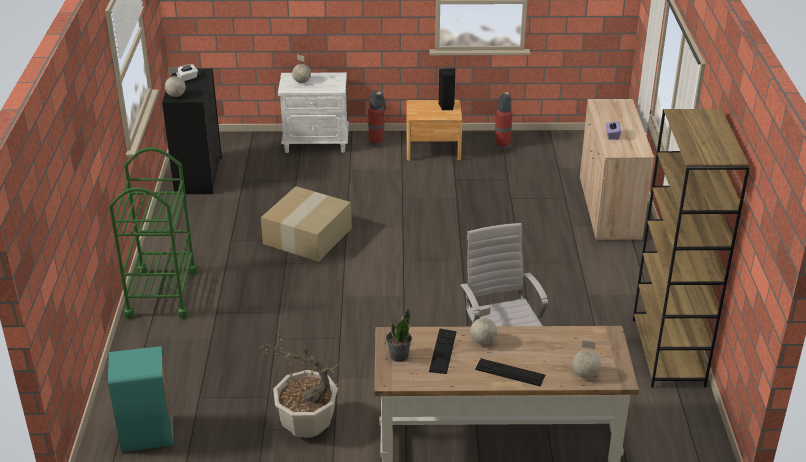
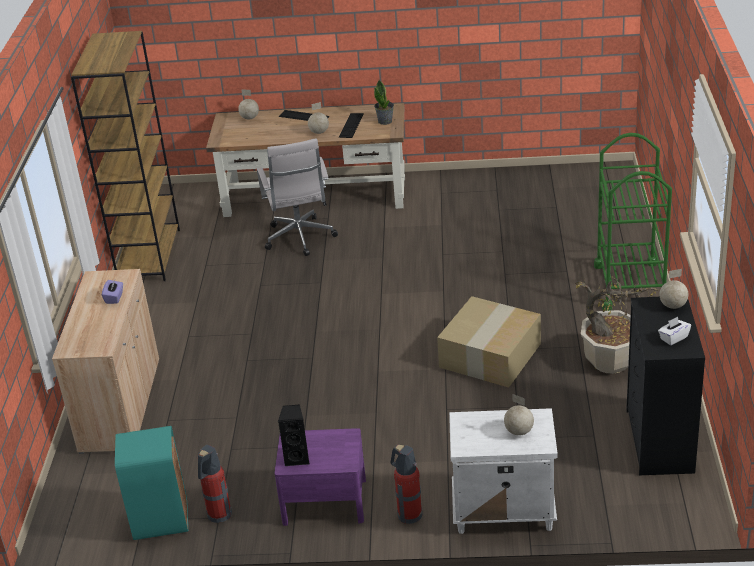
camera: 175 degrees left, 0 degrees up
(147, 433) = (588, 184): turquoise trash can -> turquoise trash can (161, 520)
(306, 424) = (463, 195): potted plant -> potted plant (611, 361)
(433, 149) = (324, 501): brown nightstand -> purple nightstand

